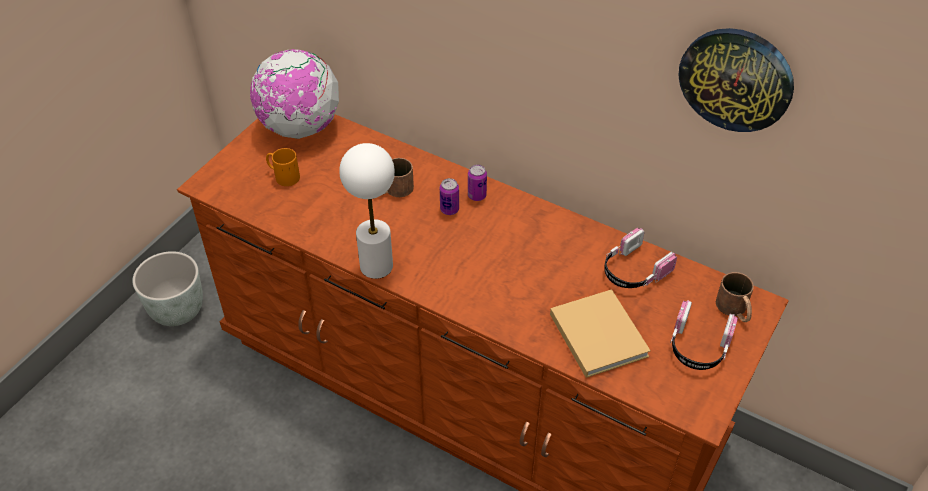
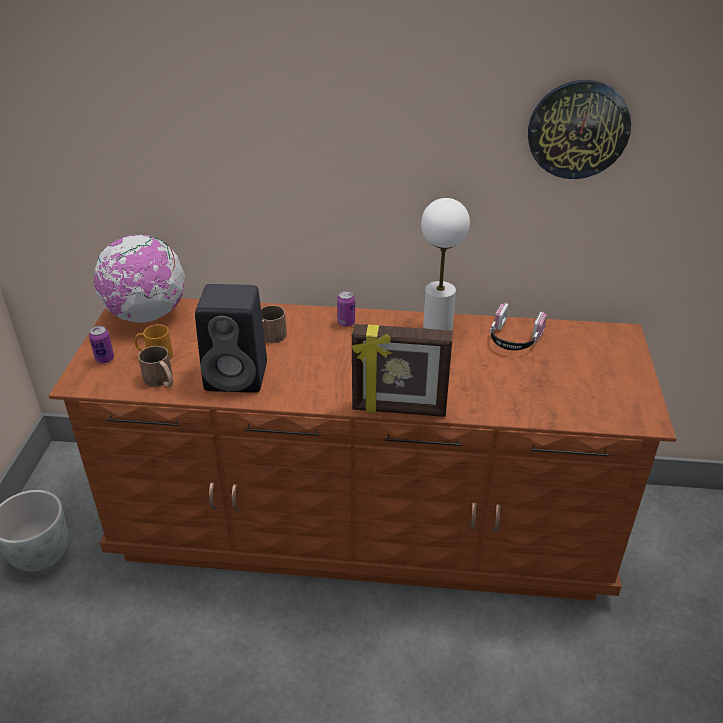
camera: 25 degrees left, 10 degrees down
(342, 224) = (239, 376): none -> black speaker
(376, 265) = (294, 399): white table lamp -> white table lamp (437, 327)
(449, 209) = (330, 339): can -> can (105, 359)
(463, 312) = (399, 410): none -> picture frame
(597, 333) = (521, 390): beige book -> none
(698, 346) = (604, 375): headphones -> none
(735, 310) = (610, 342): brown mug -> brown mug (161, 381)

